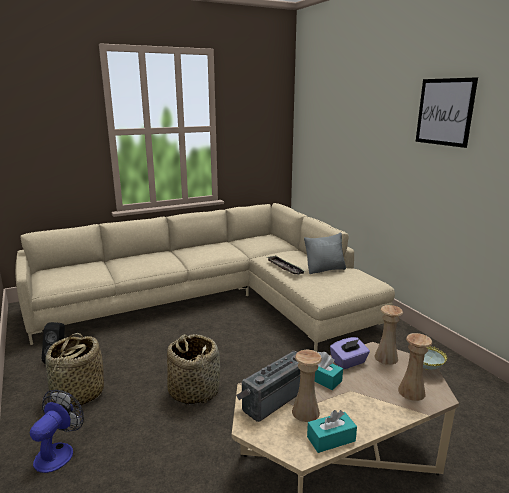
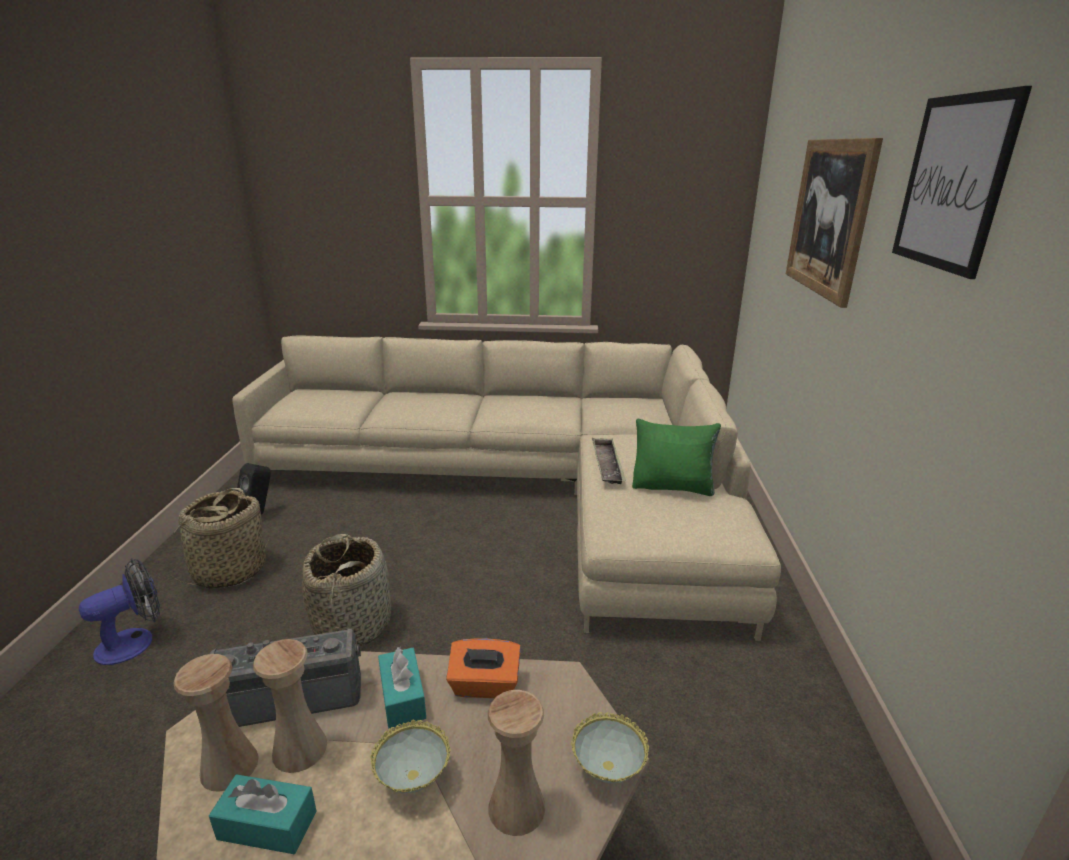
camera: 30 degrees right, 5 degrees up
(325, 269) = (672, 487): grey pillow -> green pillow
(348, 362) = (484, 686): purple tissue box -> orange tissue box
(363, 129) = (829, 217): none -> picture
(366, 401) = (413, 781): none -> bowl
(386, 357) = (561, 707): beige vase -> beige vase (229, 766)

